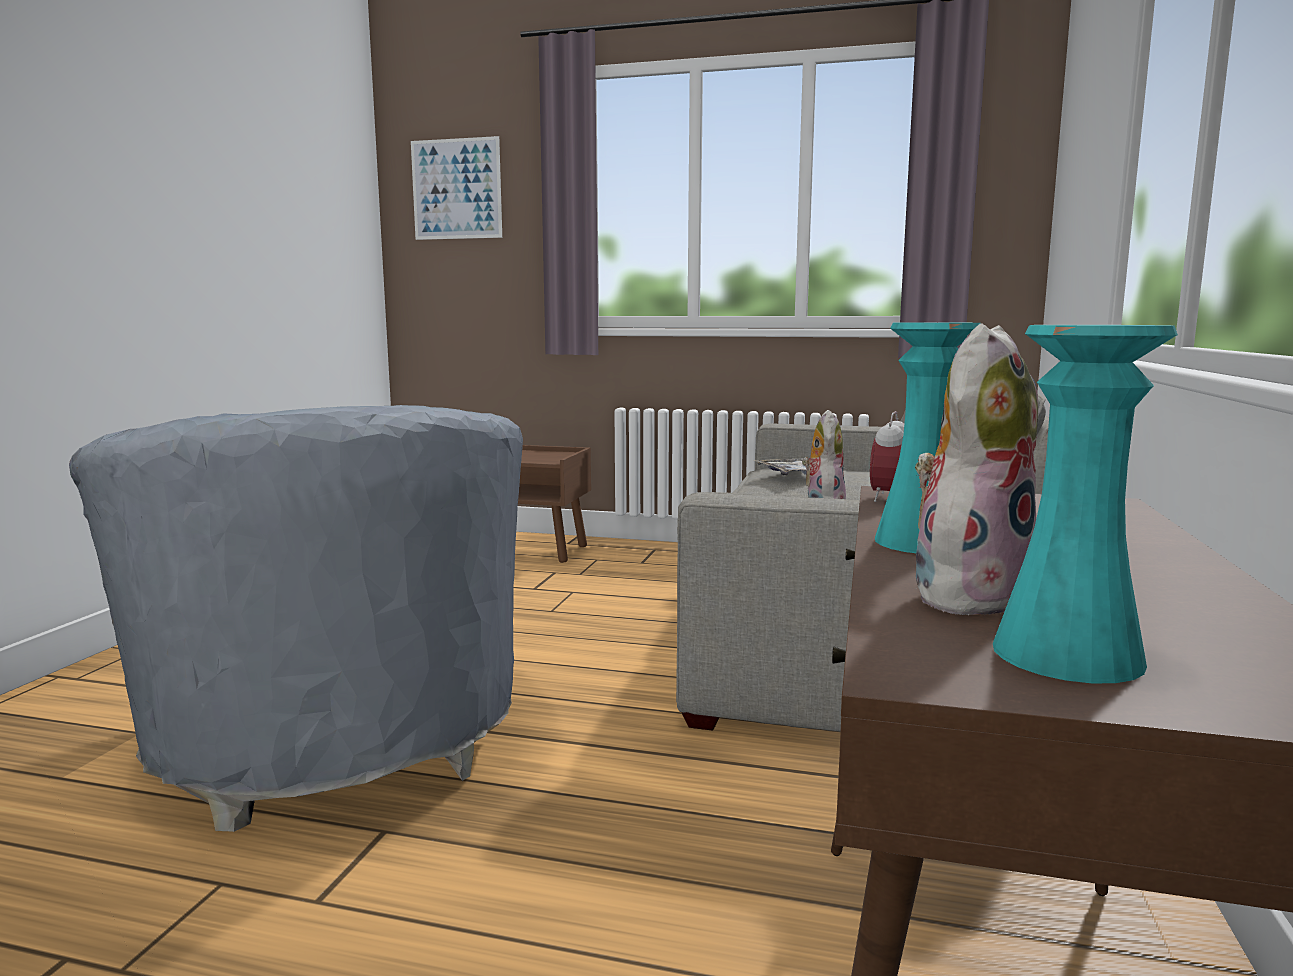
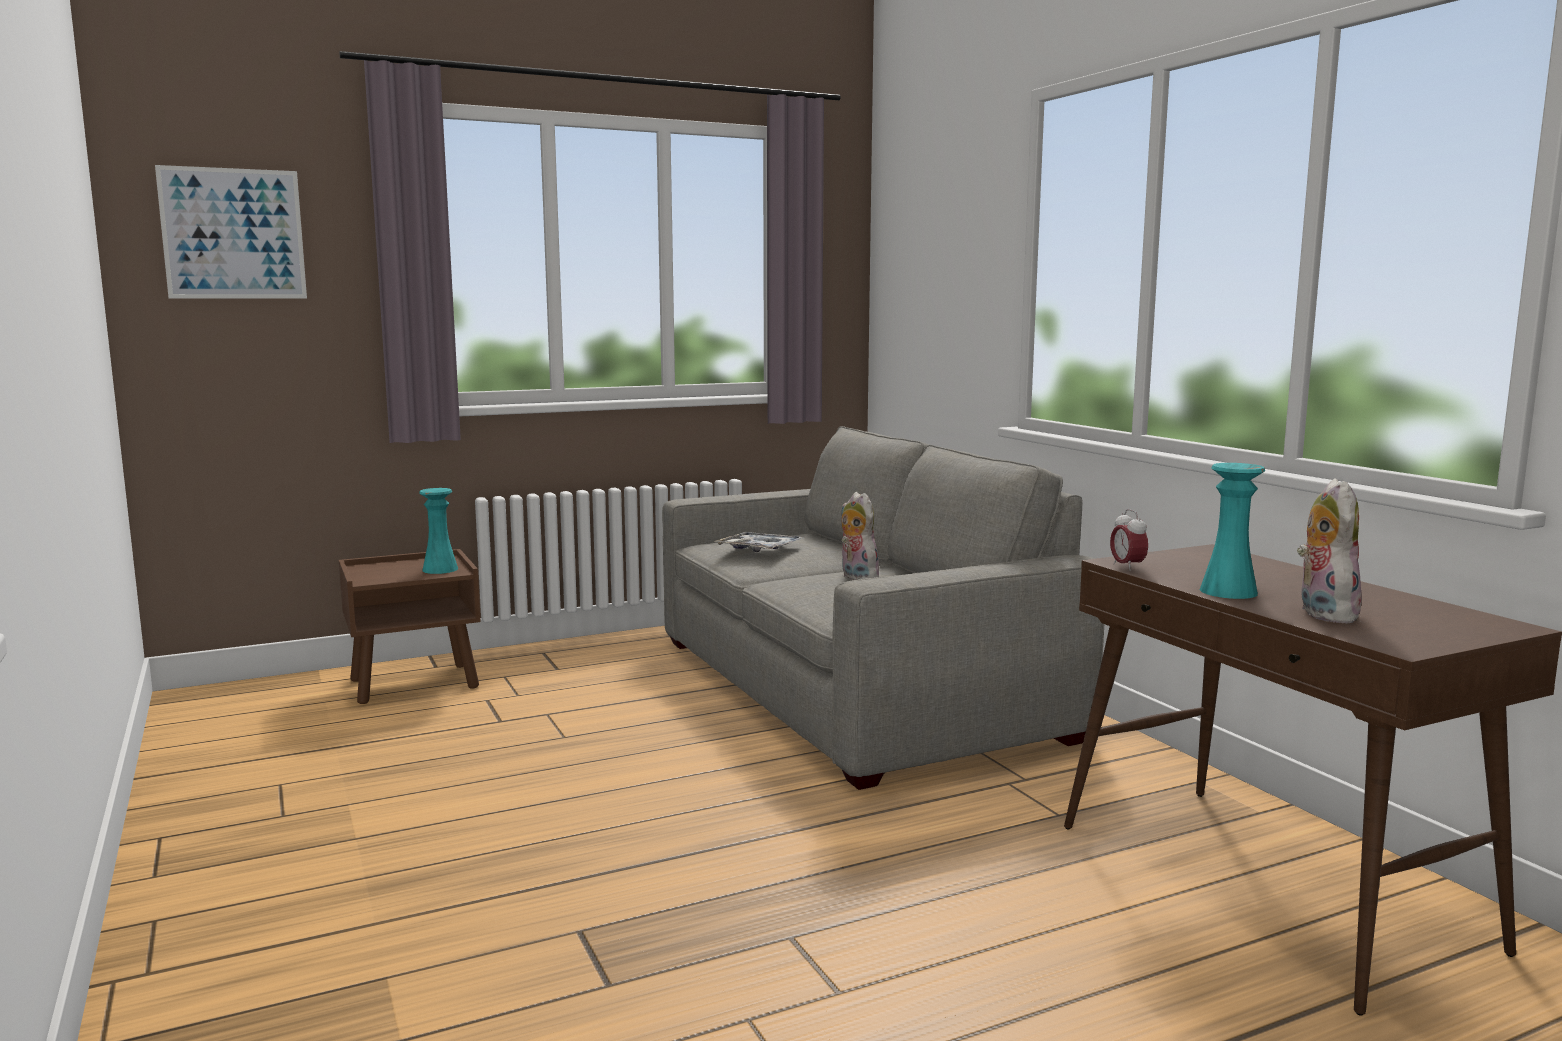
camera: 40 degrees left, 0 degrees up
(337, 745) = (617, 905): grey armchair -> none
(1067, 654) = (1414, 629): turquoise vase -> turquoise vase (440, 569)

